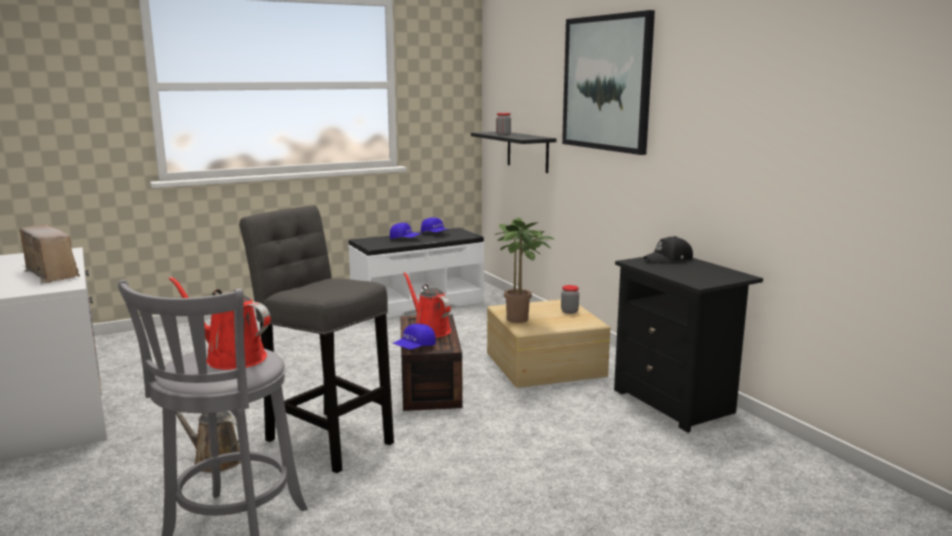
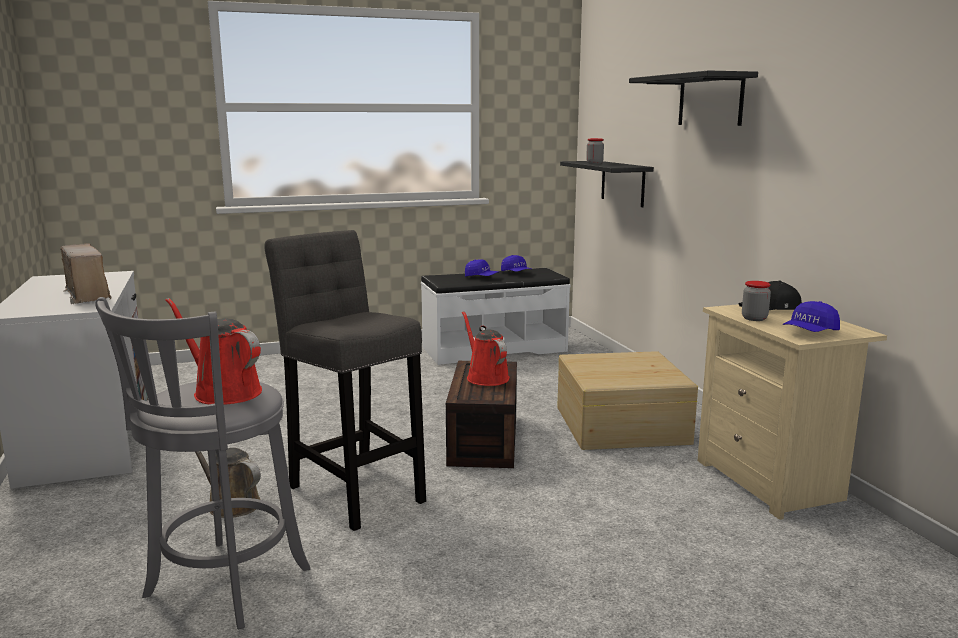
camera: 10 degrees right, 0 degrees up
(414, 347) = (462, 396): blue cap -> blue cap (809, 332)
(521, 320) = (593, 372): potted plant -> none
(569, 311) = (653, 365): jar -> jar (754, 318)
(606, 83) = (710, 100): picture -> black shelf
(677, 402) = (773, 482): black nightstand -> beige nightstand

